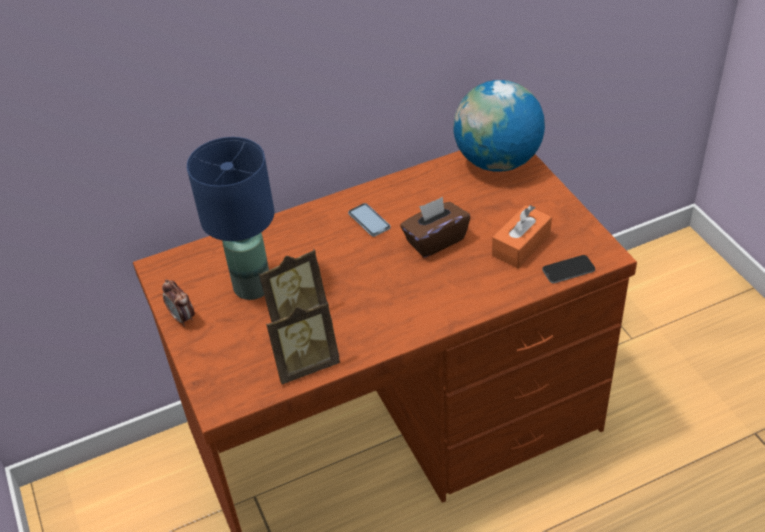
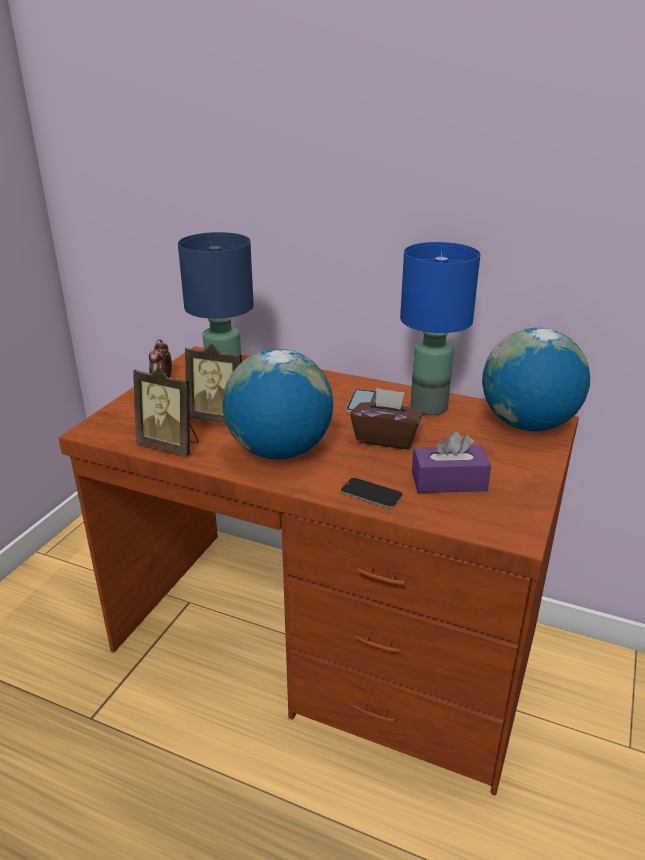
camera: 45 degrees right, 15 degrees down
(387, 306) = (279, 451): none -> globe
(419, 192) = (428, 407): none -> blue table lamp
(521, 245) = (448, 481): orange tissue box -> purple tissue box
(568, 270) = (460, 522): phone -> phone (371, 494)

